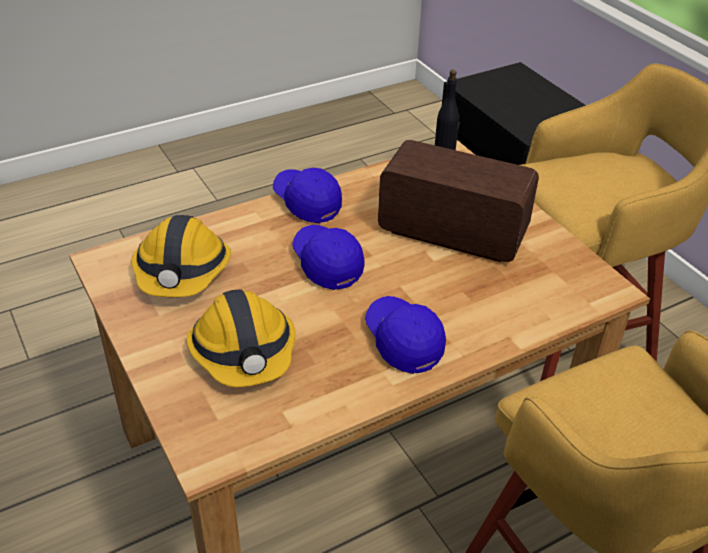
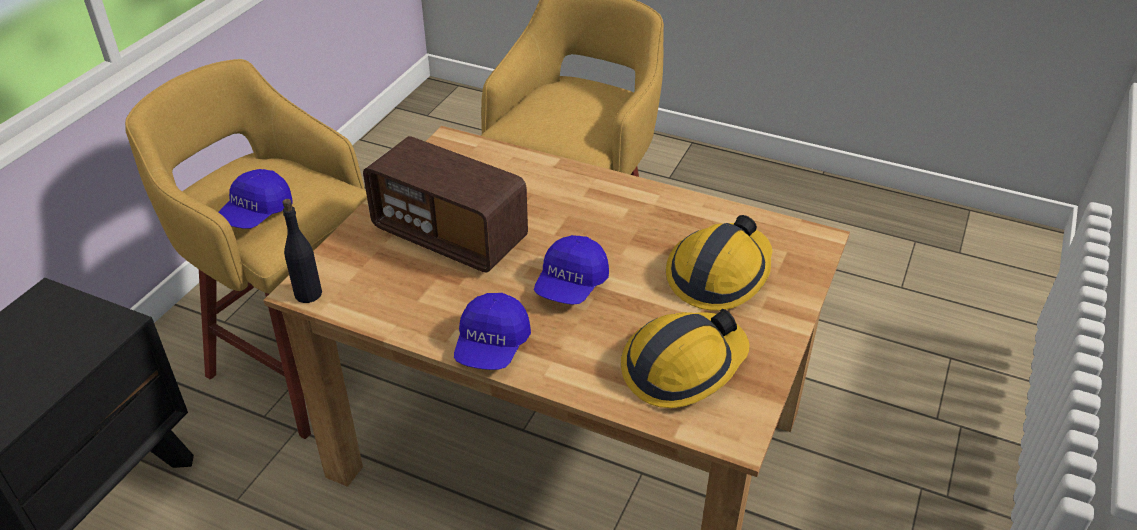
camera: 125 degrees left, 0 degrees up
(403, 341) = (614, 207): blue cap -> blue cap (256, 214)
(452, 233) = (450, 236): radio -> radio turned 45 degrees counterclockwise

